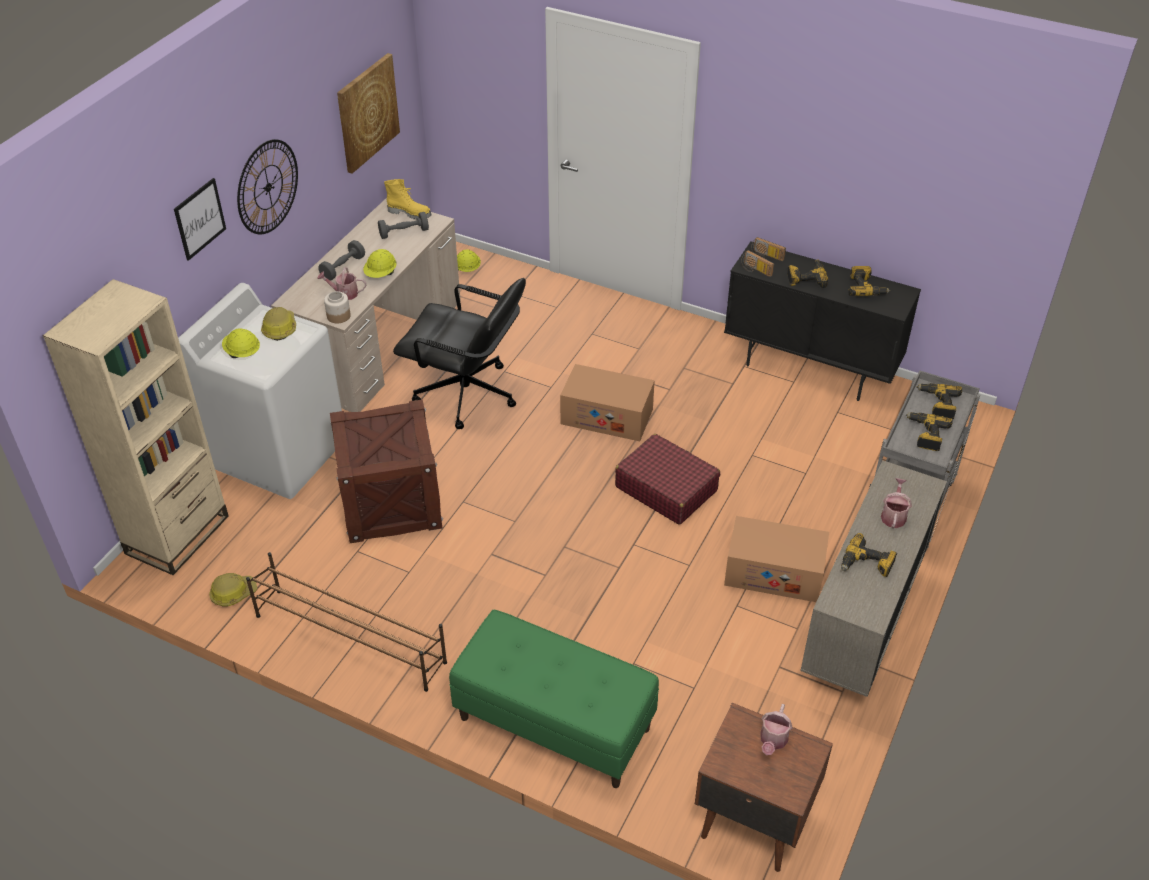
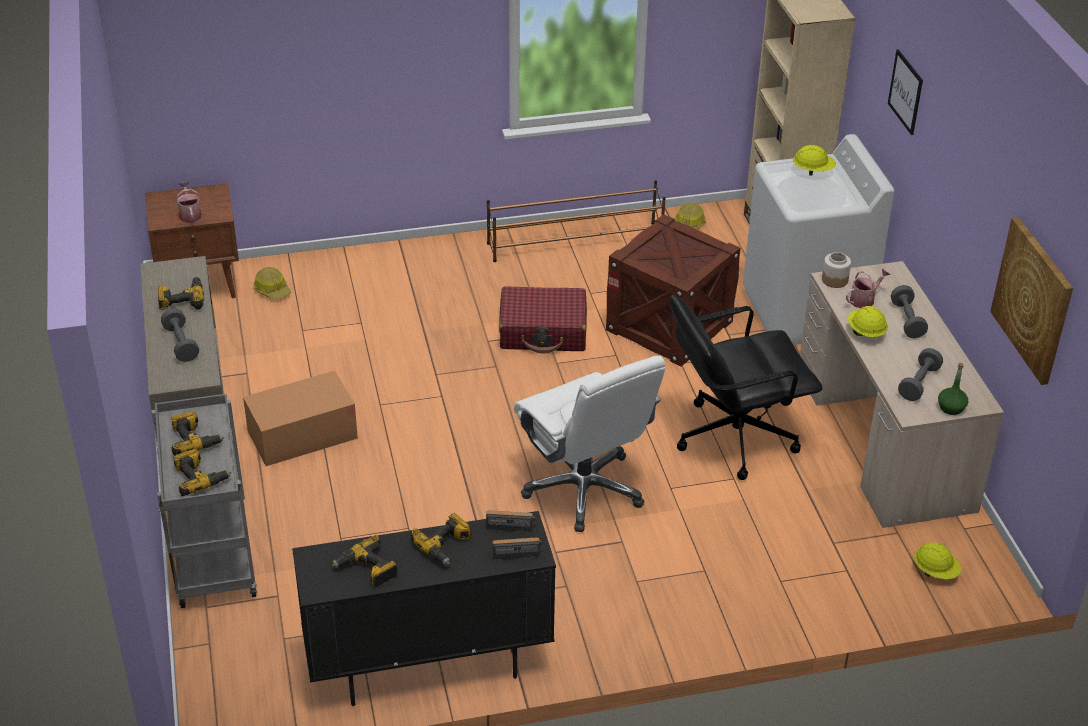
camera: 140 degrees right, 5 degrees down
(268, 187) = (945, 171): wall clock -> none
(280, 328) = (819, 198): hard hat -> hard hat (272, 290)
(410, 213) = (951, 407): yellow boot -> green bottle
(553, 724) = (382, 267): green bench -> none
(606, 416) = (584, 489): cardboard box -> white office chair
(666, 488) = (459, 453): red suitcase -> red suitcase (543, 331)
(893, 515) = (181, 344): watering can -> grey dumbbell

